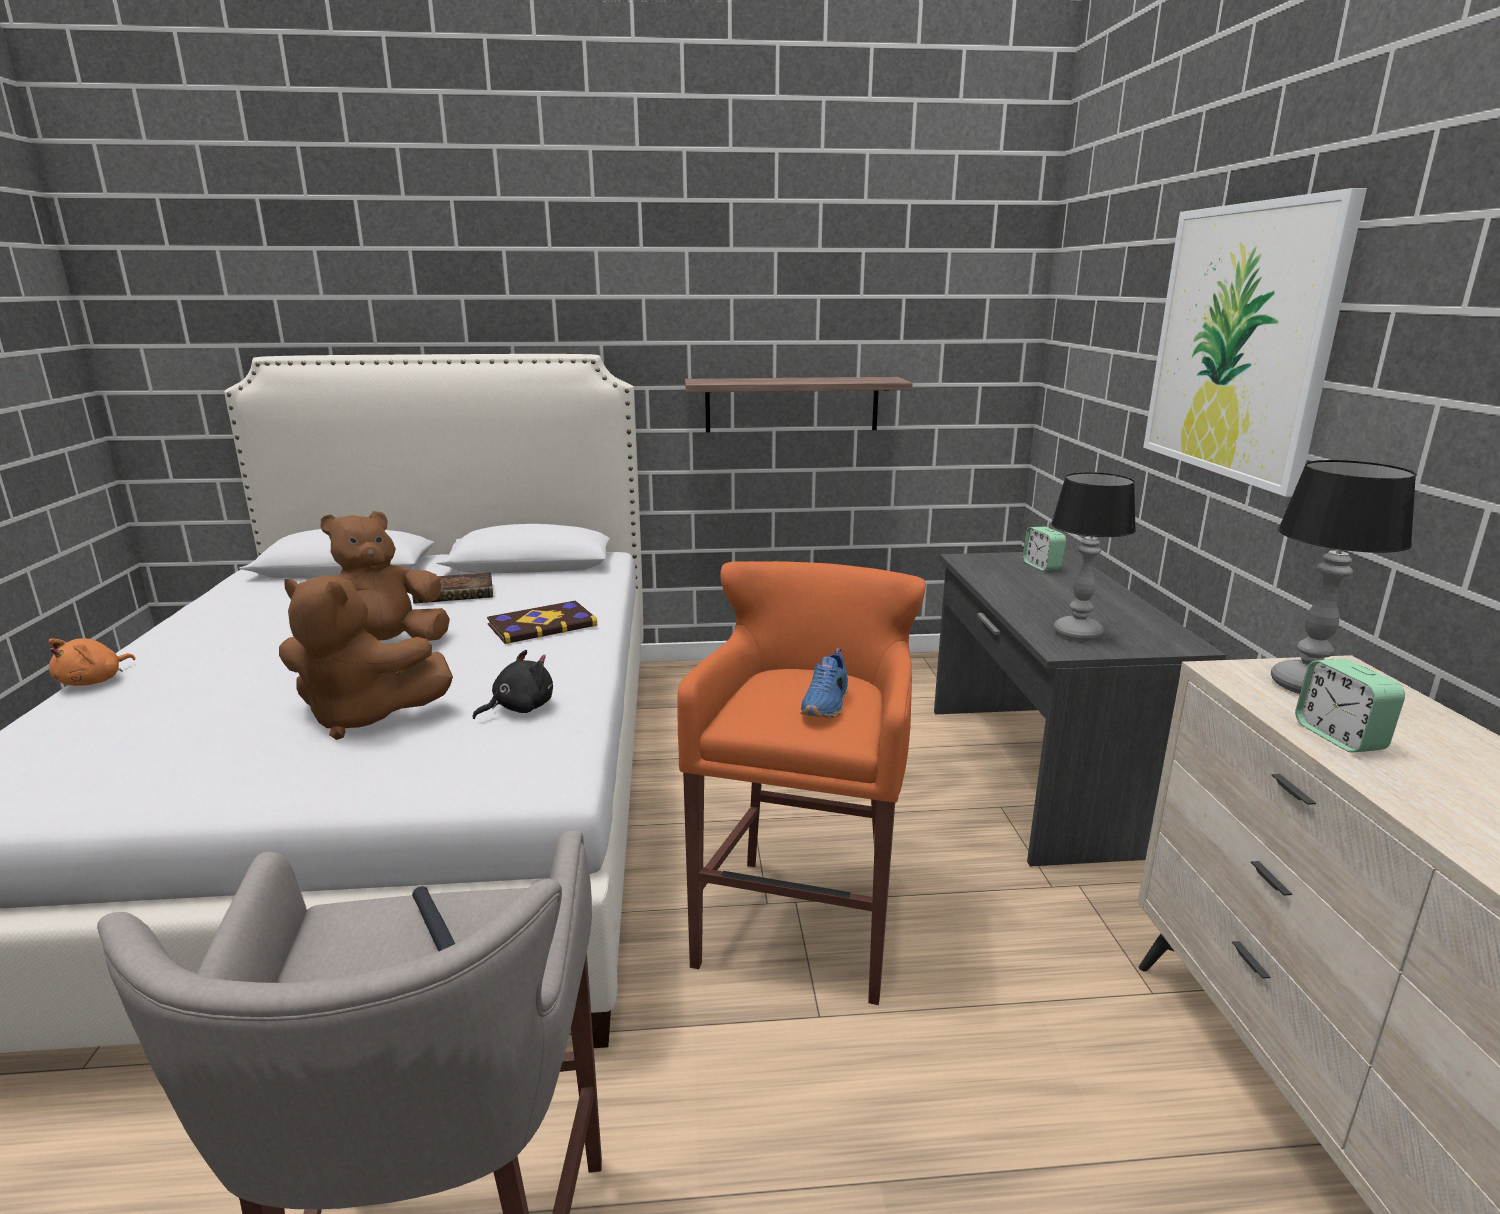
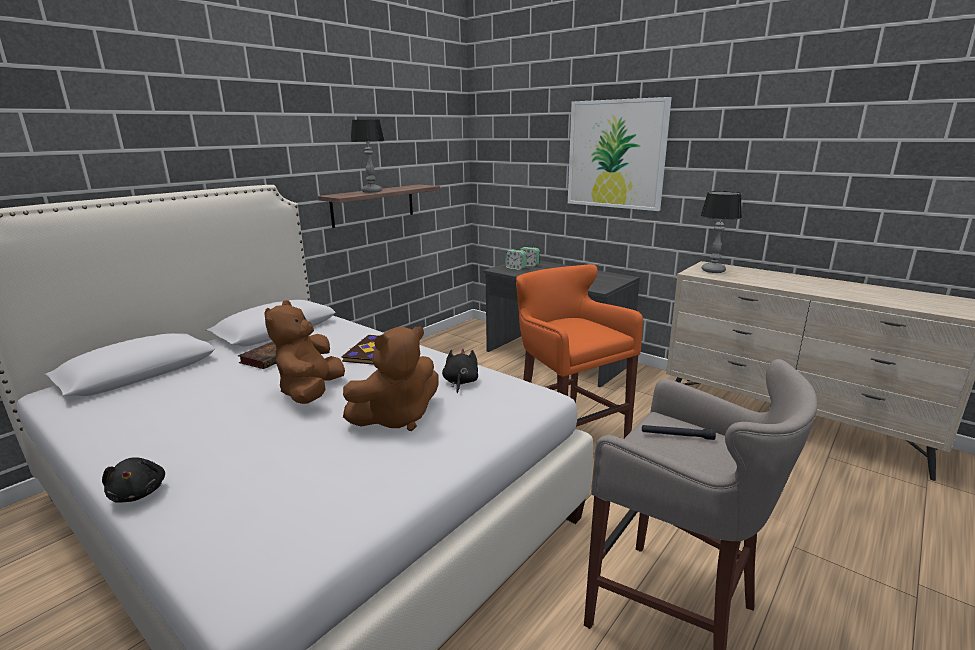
camera: 45 degrees left, 0 degrees up
(94, 681) = (139, 493): orange plush toy -> black plush toy
(827, 704) = (589, 327): blue shoe -> none
(1077, 634) = (593, 283): table lamp -> table lamp (372, 191)
(1339, 737) = (747, 279): alarm clock -> alarm clock (515, 268)

